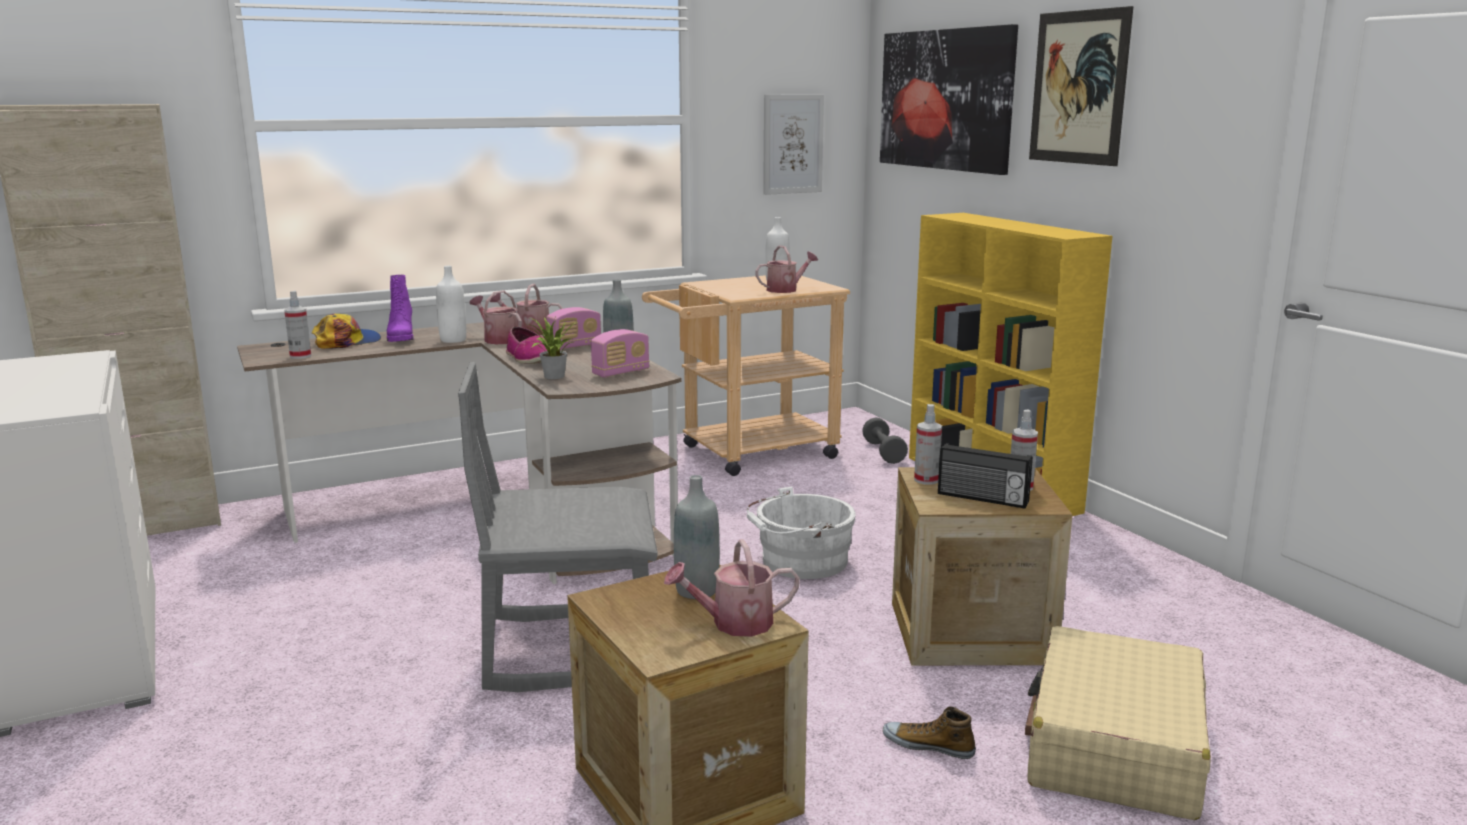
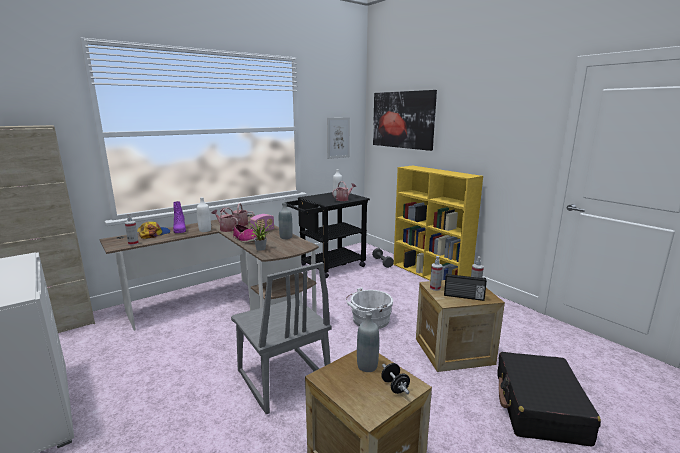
camera: 10 degrees left, 0 degrees up
(569, 648) = (282, 379): grey chair -> grey chair turned 105 degrees counterclockwise
(621, 373) = (290, 245): radio -> none
(733, 623) = (395, 387): watering can -> black dumbbell
(747, 454) = (328, 267): beige cart -> black cart
(928, 745) = (463, 417): shoe -> none
(1078, 87) = (466, 115): picture -> none
(1114, 747) = (539, 408): beige suitcase -> black suitcase

